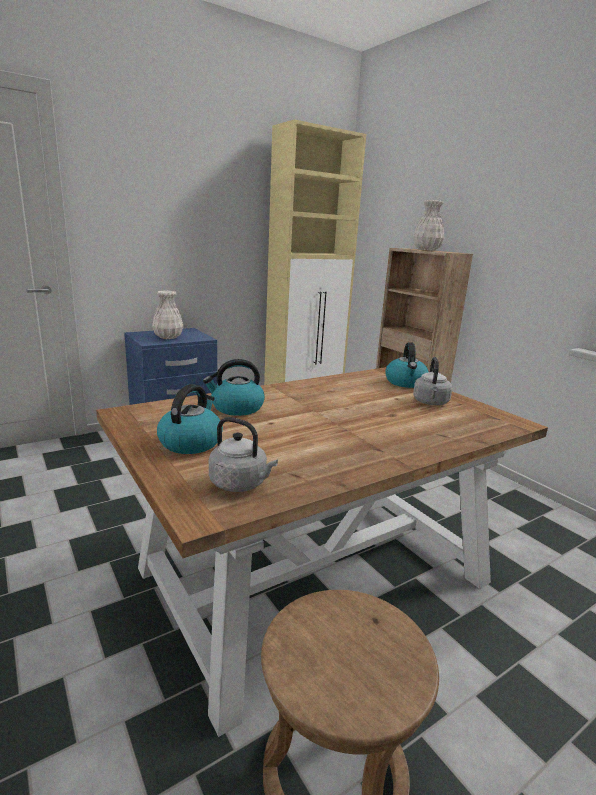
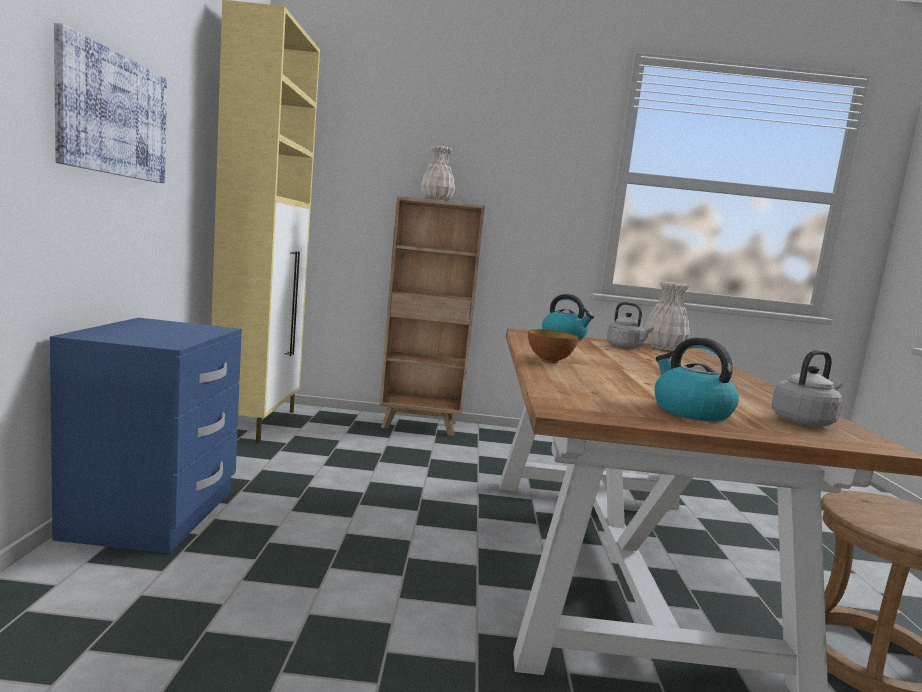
camera: 55 degrees left, 10 degrees down
(168, 337) = (164, 333): white vase -> white vase (663, 348)
(170, 219) = (113, 115): none -> picture
(236, 408) = (590, 380): kettle -> none
(276, 392) = (549, 361): none -> bowl

